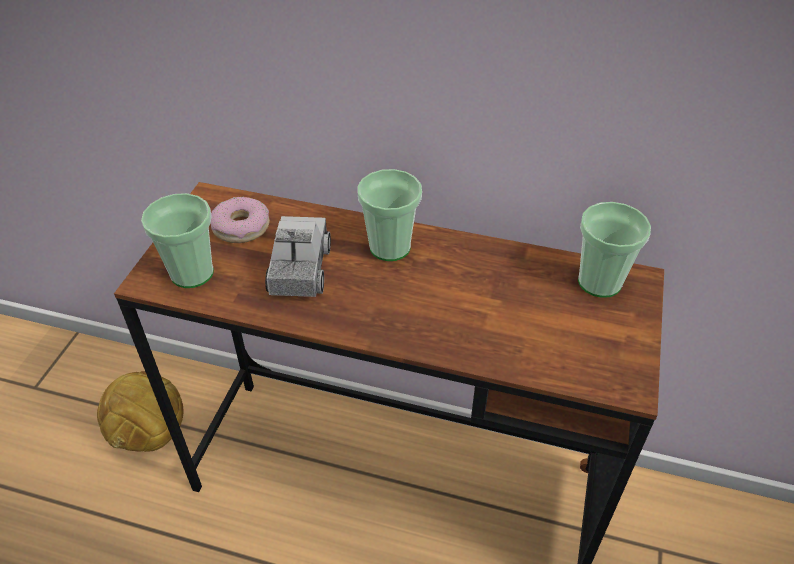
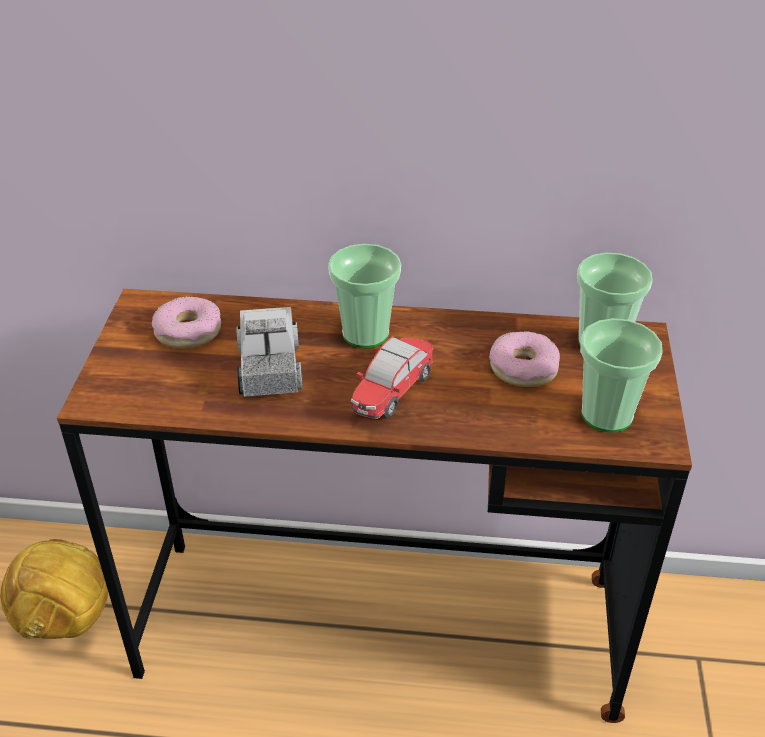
camera: 10 degrees left, 5 degrees down
(192, 273) = (144, 386): cup -> cup (607, 415)
(400, 306) = (393, 392): none -> toy car
(522, 297) = (523, 368): none -> donut

